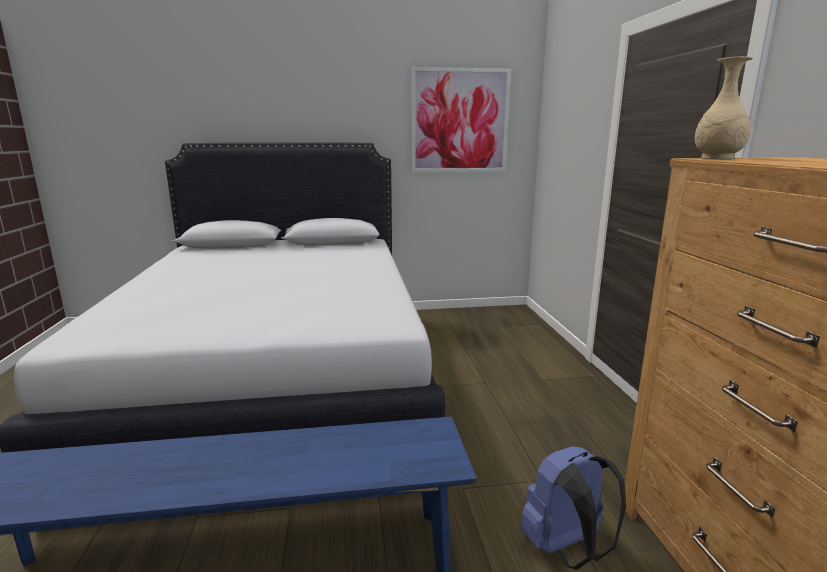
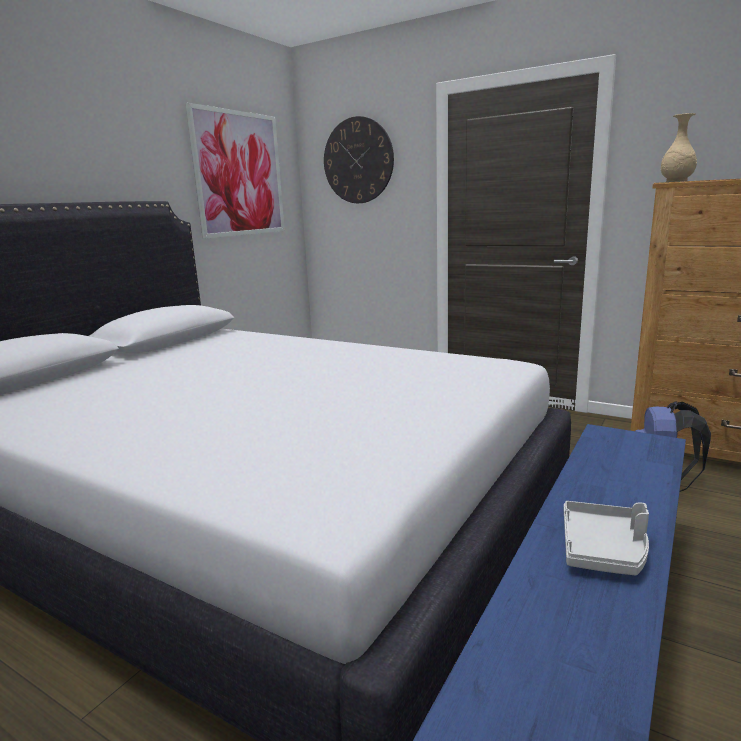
camera: 50 degrees left, 0 degrees up
(195, 471) = (604, 549): none -> grey tray
(568, 108) = (358, 161): none -> wall clock

